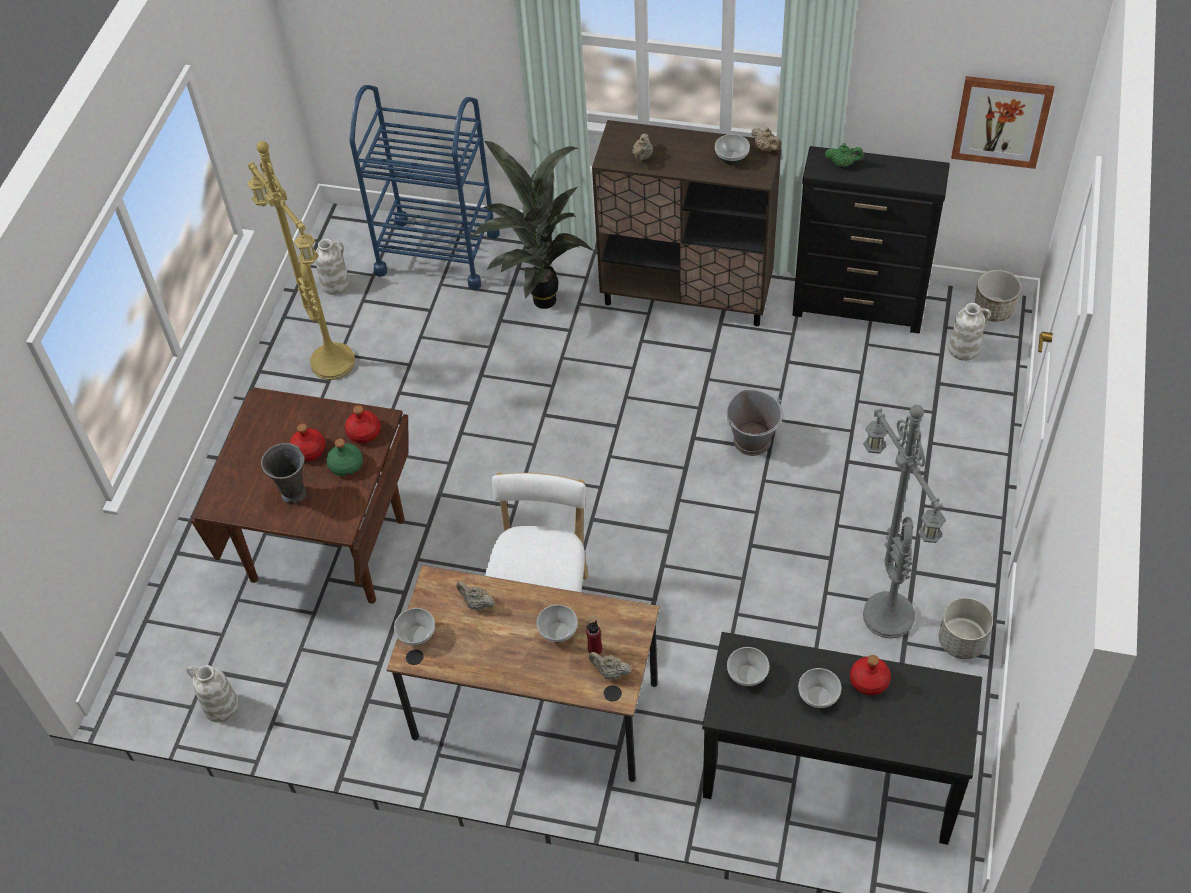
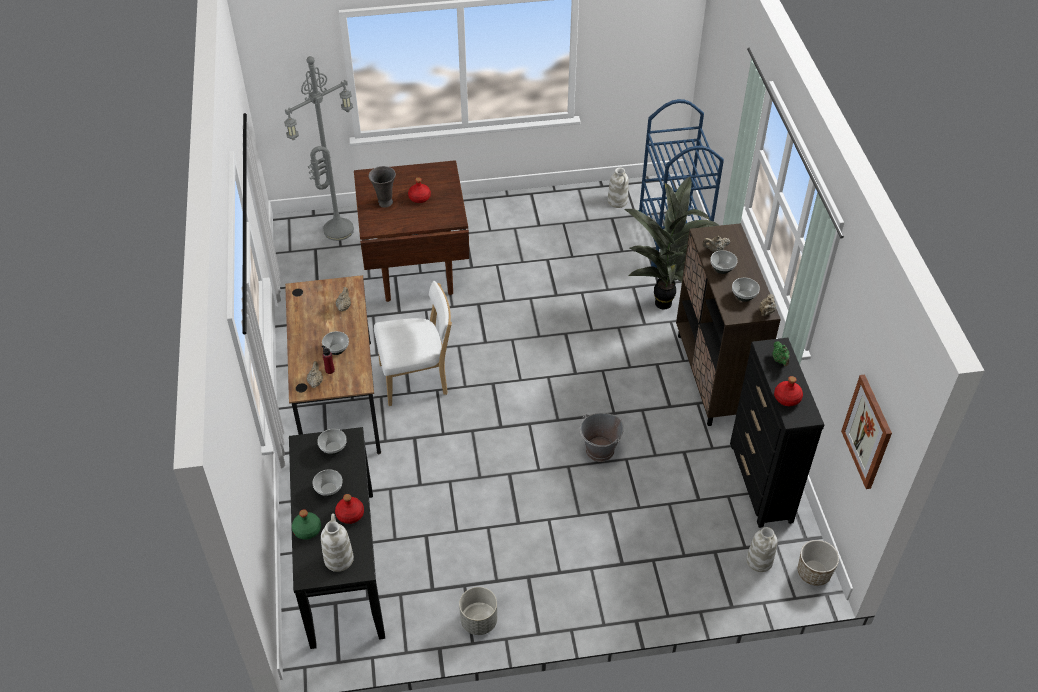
camera: 65 degrees right, 5 degrees down
(220, 707) = (294, 262): white vase -> white vase (338, 559)
(329, 363) = (553, 220): yellow floor lamp -> none
(346, 465) = (415, 216): green bottle -> green bottle (307, 530)
(363, 432) = (443, 215): red bottle -> red bottle (787, 398)
(416, 635) = (312, 288): bowl -> bowl (721, 268)
(884, 615) = (482, 567): grey floor lamp -> grey floor lamp (338, 228)

